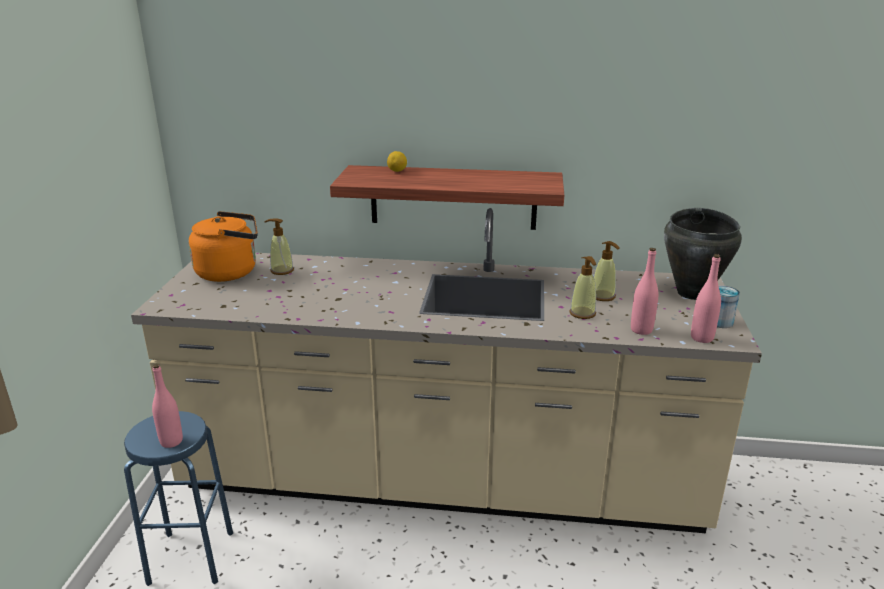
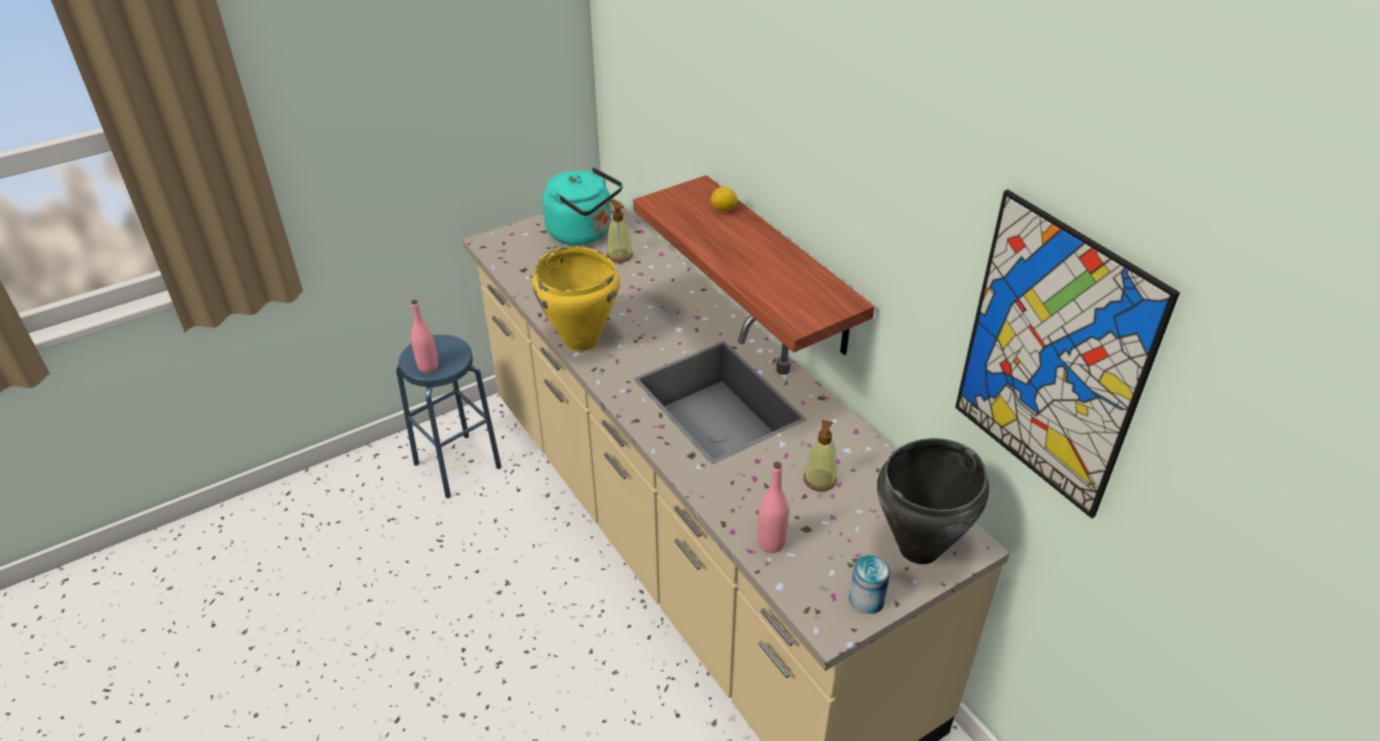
camera: 50 degrees right, 15 degrees up
(231, 272) = (583, 233): orange kettle -> turquoise kettle
(347, 315) = (581, 341): none -> yellow cooking pot
(582, 313) = (759, 483): soap dispenser -> none
(701, 338) = (806, 598): pink bottle -> none
(728, 118) = (1052, 357): none -> picture

